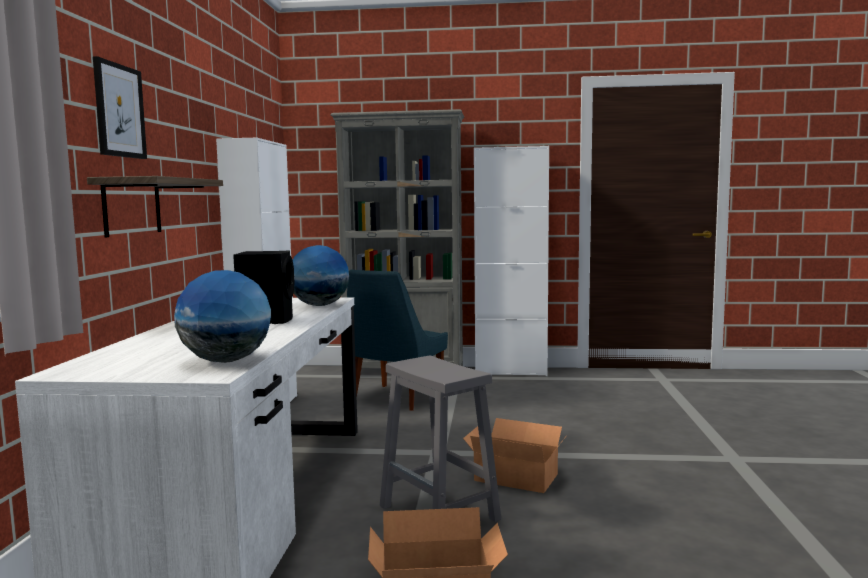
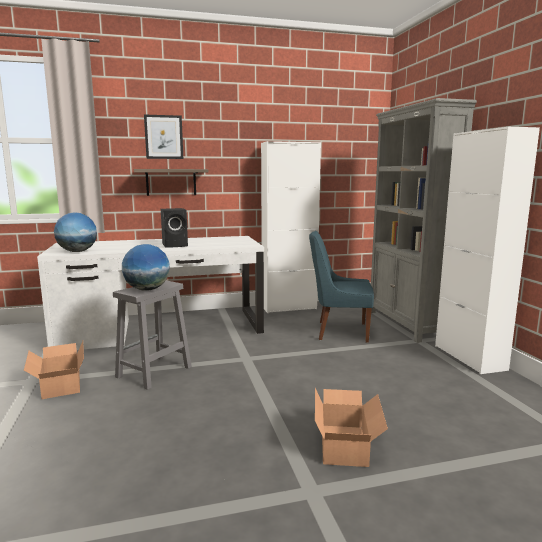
camera: 70 degrees right, 5 degrees up
(319, 305) = (227, 245): globe -> globe (147, 289)
(515, 476) = (216, 386): cardboard box -> cardboard box (346, 444)

